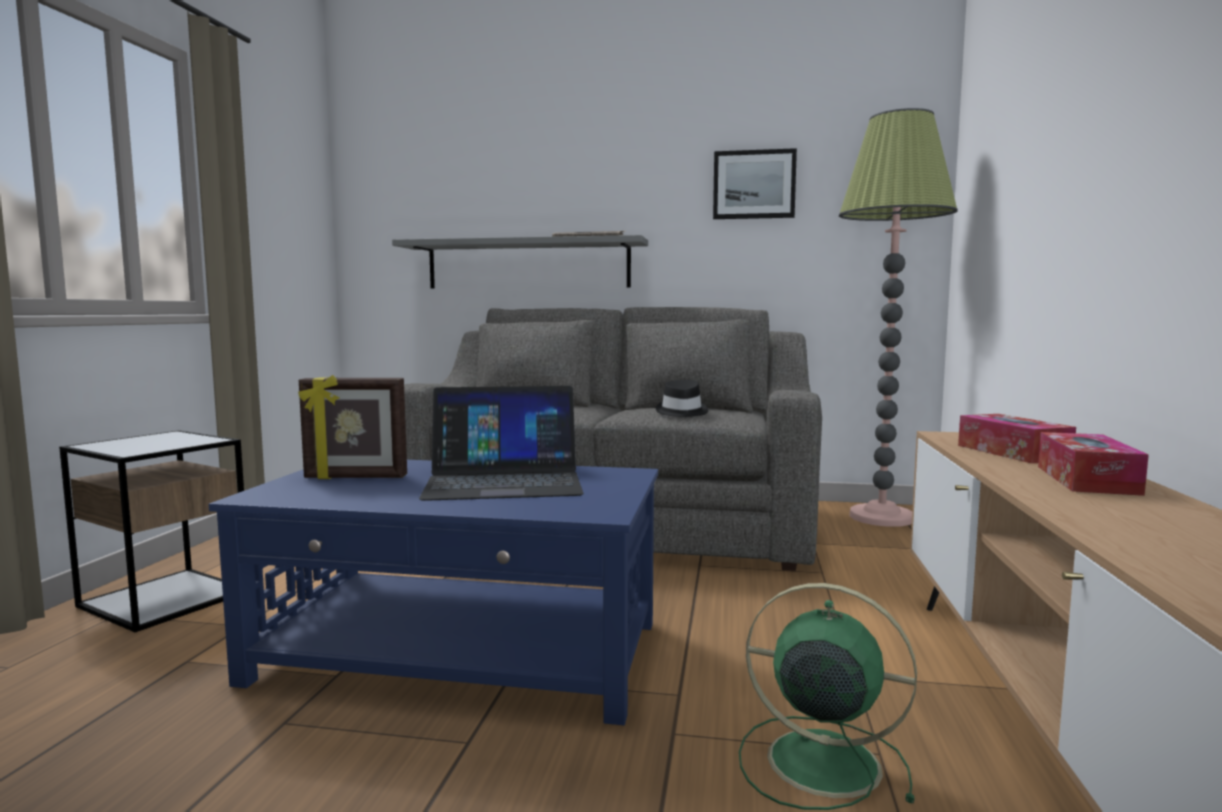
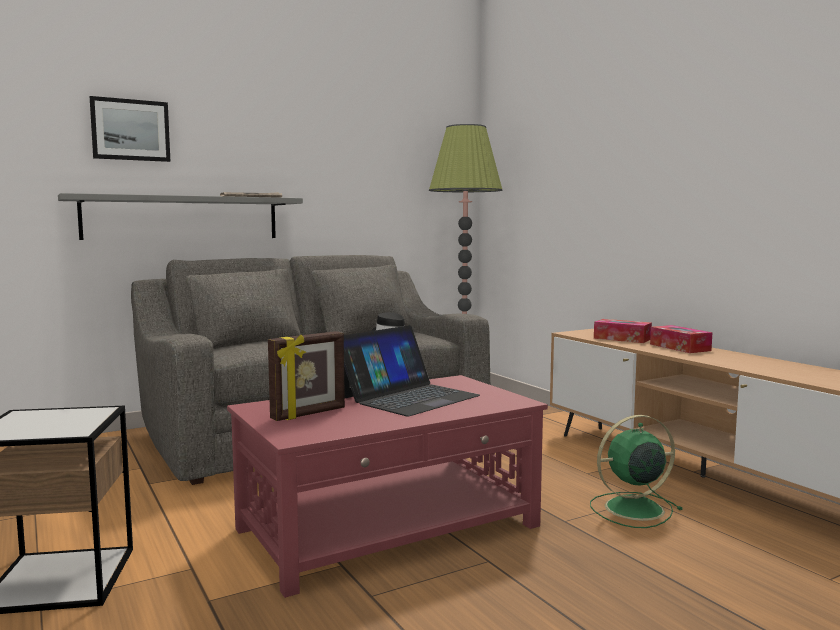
camera: 40 degrees left, 0 degrees up
(462, 653) = (390, 527): blue coffee table -> red coffee table
(754, 185) = (363, 161): picture -> picture (130, 130)

